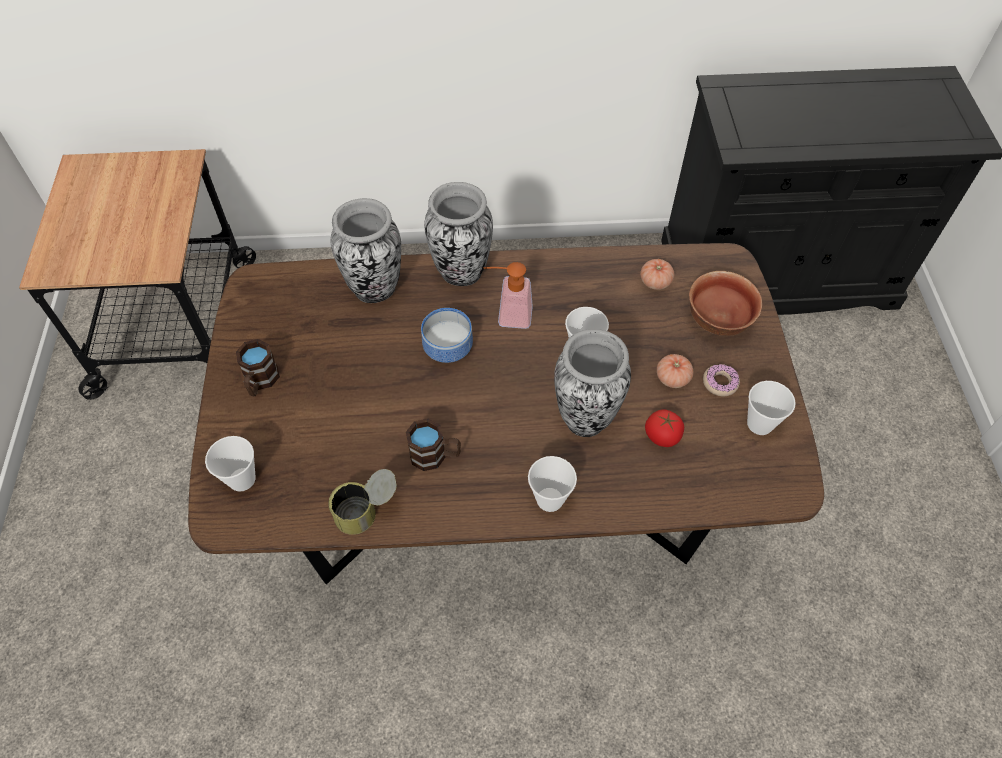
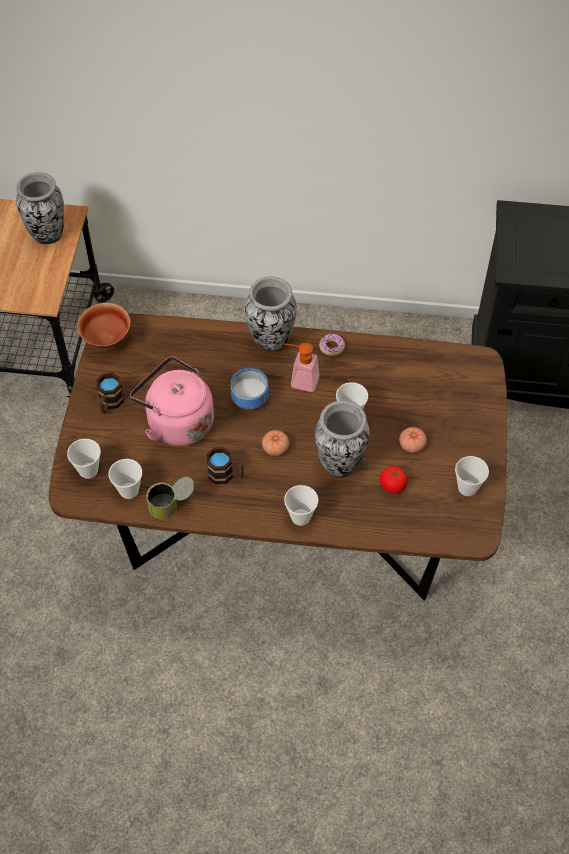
camera: 10 degrees right, 0 degrees up
(303, 499) = (129, 490): none -> cup
(356, 393) = (177, 422): none -> pink kettle
(375, 290) = (203, 346): vase -> vase (48, 236)
(655, 282) = (419, 369): tomato -> tomato (275, 448)
(719, 320) = (460, 406): bowl -> bowl (107, 339)
(720, 383) = (446, 454): donut -> donut (332, 347)

